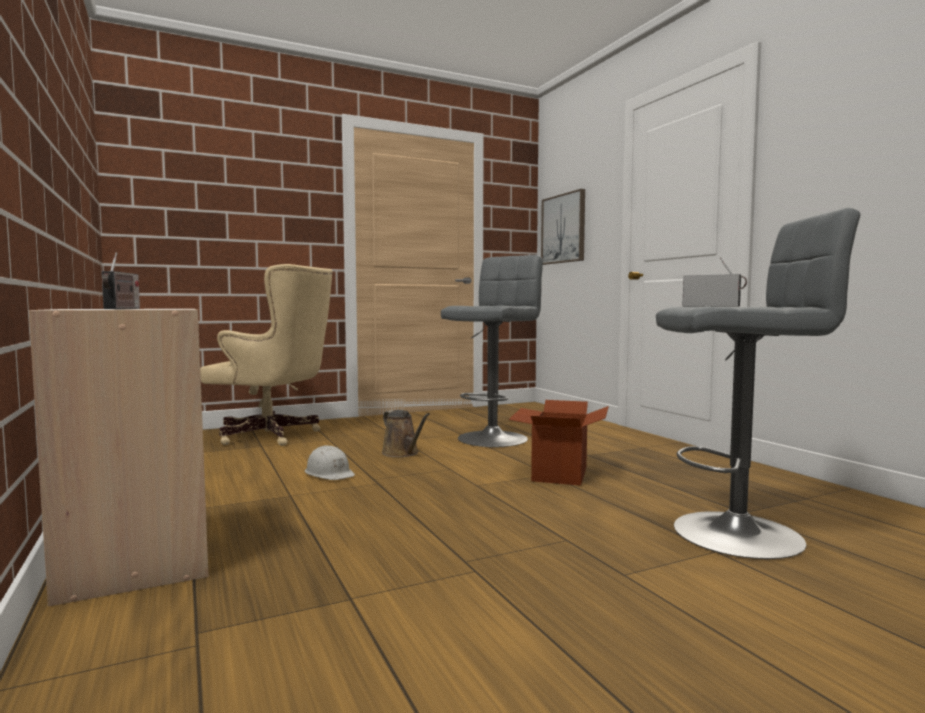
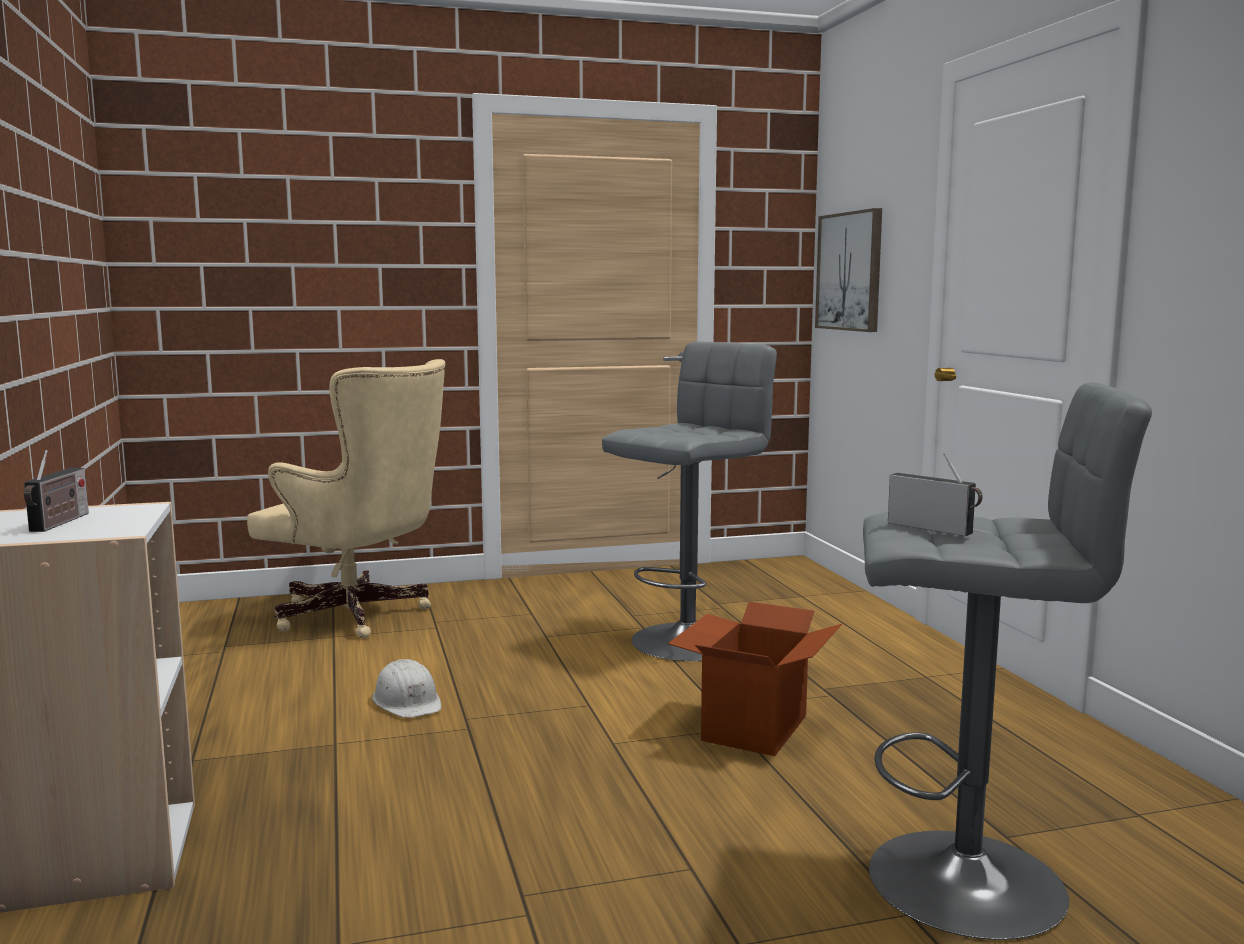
camera: 10 degrees right, 5 degrees up
(402, 453) = (532, 666): brown watering can -> none

